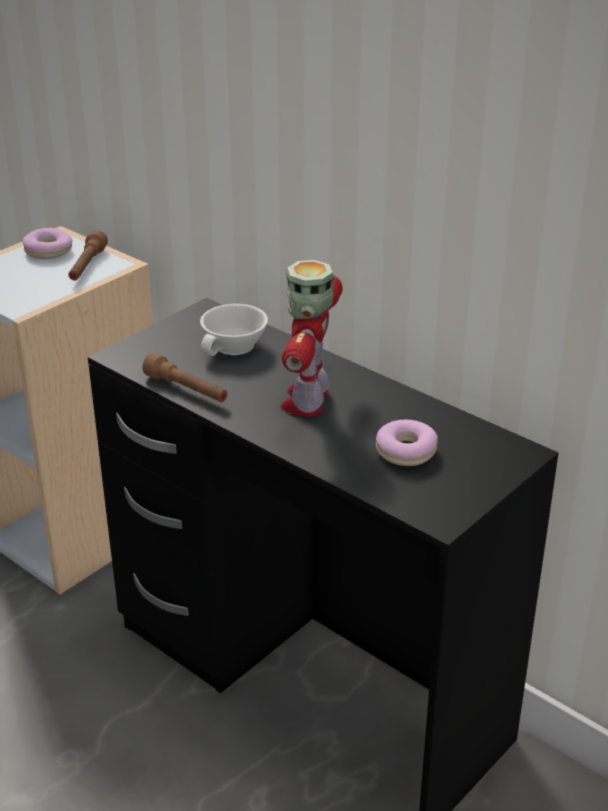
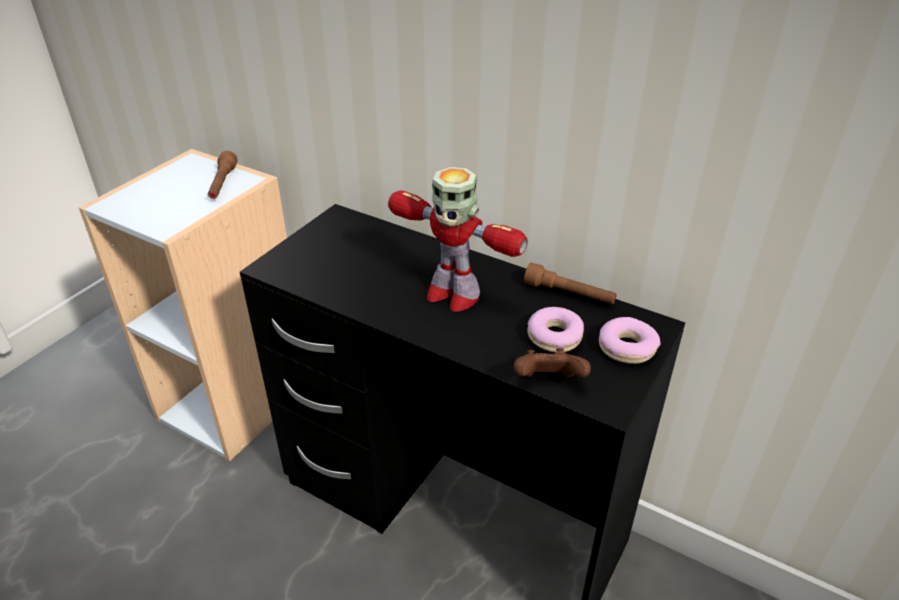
camera: 10 degrees left, 5 degrees up
(48, 251) = (184, 173): donut -> donut (627, 348)
(186, 390) = (339, 296): brown flashlight -> brown flashlight (569, 294)
(235, 347) = (373, 248): white cup -> none
(308, 400) = (452, 294): toy robot -> toy robot turned 60 degrees counterclockwise
(383, 492) = (548, 382): none -> brown game controller

